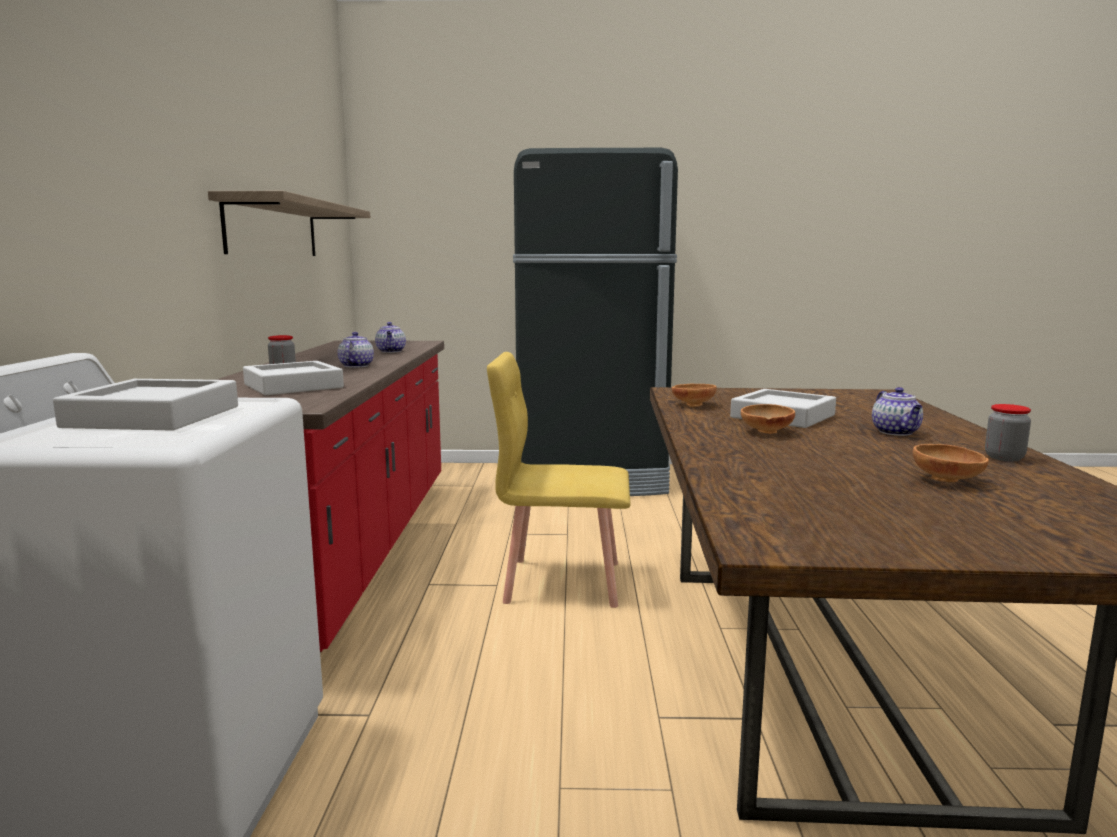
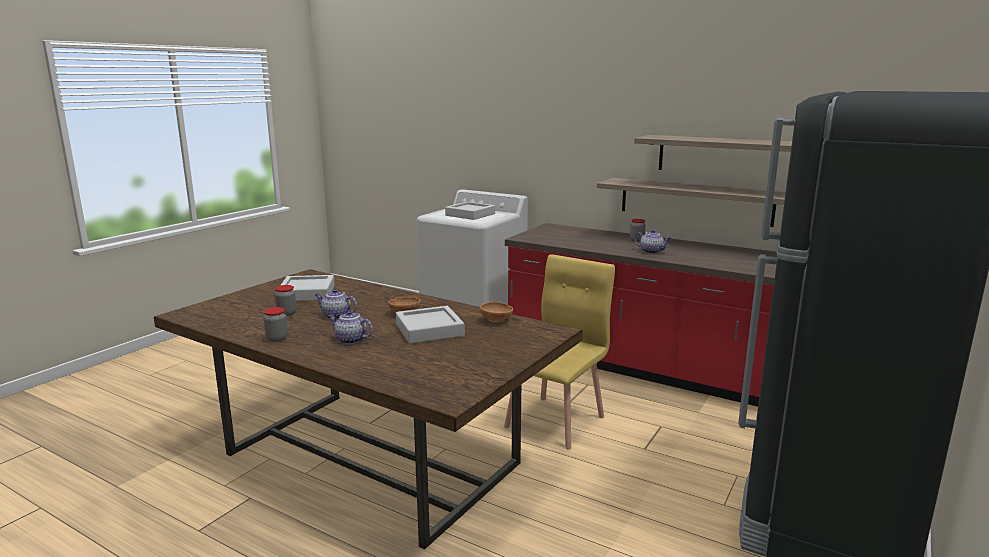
camera: 120 degrees right, 5 degrees up
(256, 301) = (695, 201): none -> shelf
(293, 386) = (581, 239): grey tray -> grey tray (307, 293)
(391, 351) = (733, 263): teapot -> teapot (336, 316)
(948, 481) = (286, 313): brown bowl -> jar

